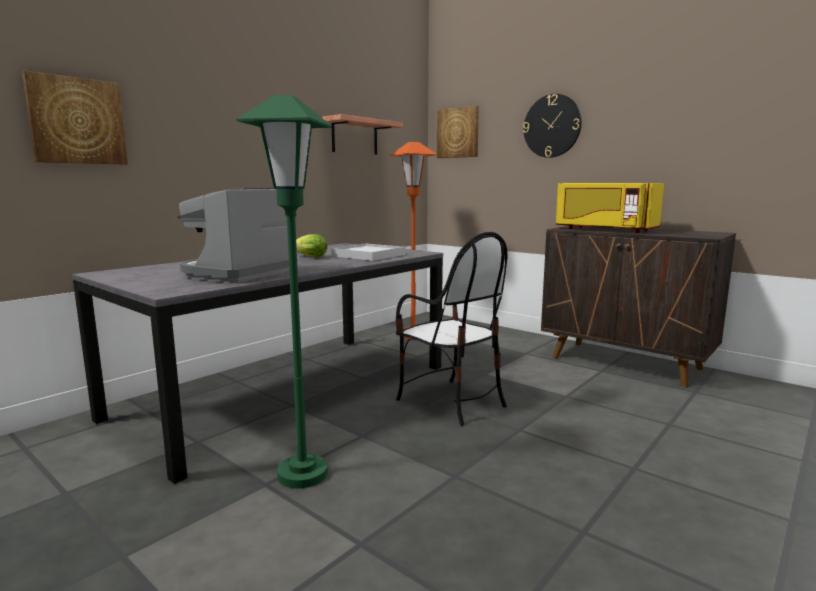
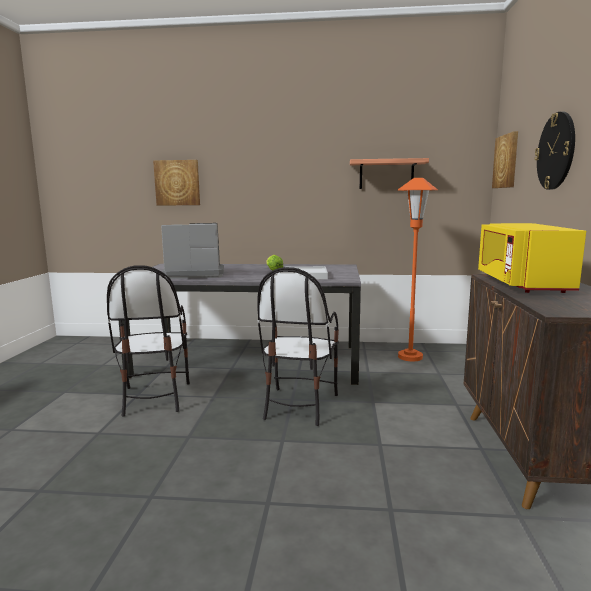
camera: 55 degrees right, 0 degrees up
(302, 474) = (154, 398): green floor lamp -> chair

